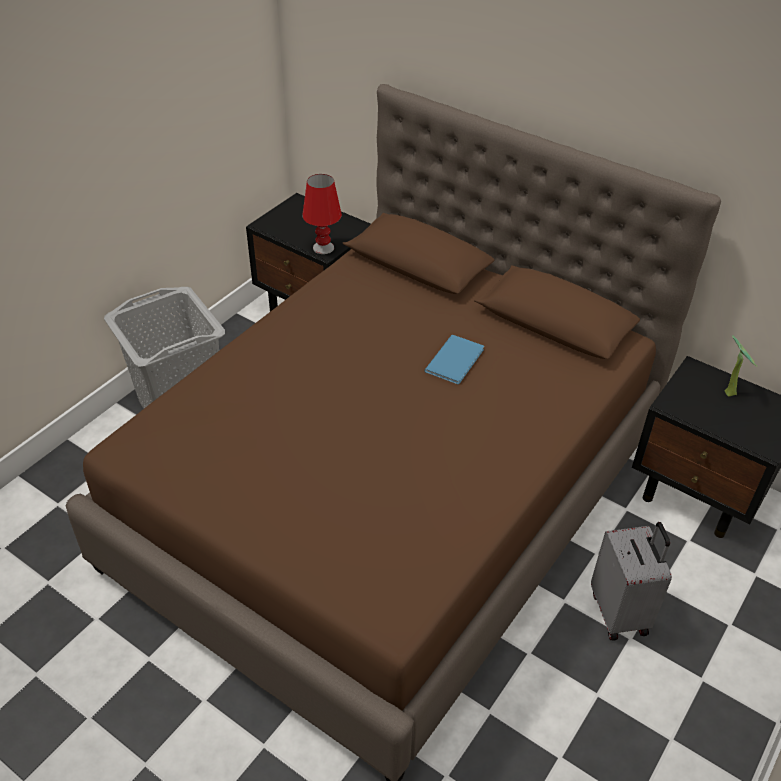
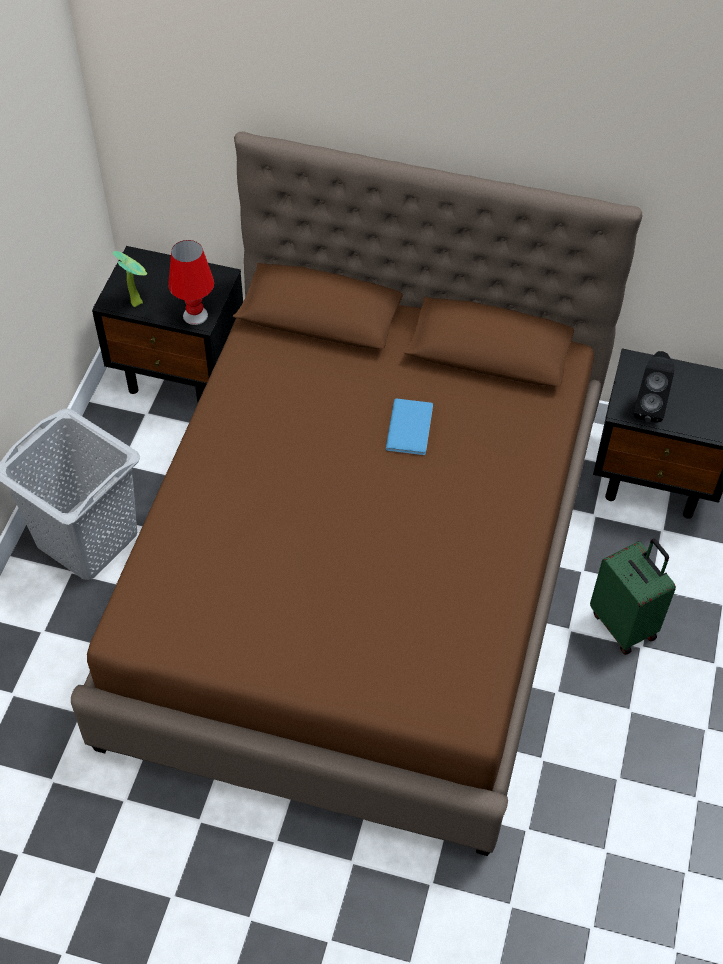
camera: 20 degrees left, 10 degrees up
(620, 612) = (624, 624): grey suitcase -> green suitcase
(695, 408) = (648, 407): none -> black speaker
(731, 392) = (675, 379): potted plant -> potted plant (137, 301)

